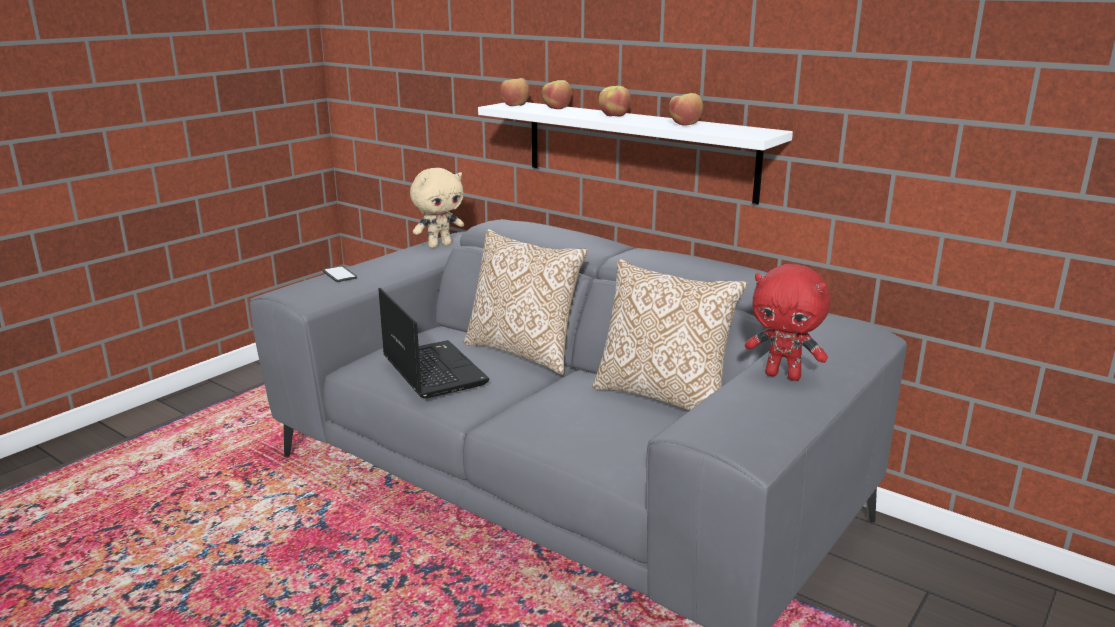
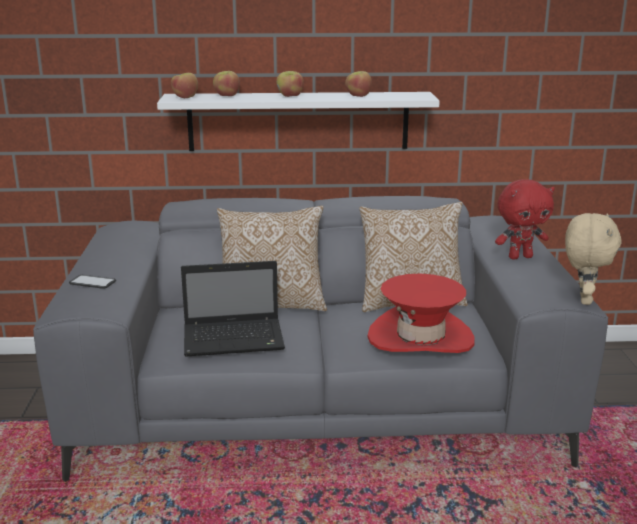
camera: 40 degrees left, 0 degrees up
(432, 370) = (235, 339): laptop -> laptop turned 150 degrees clockwise
(439, 245) = (126, 237): beige plush toy -> beige plush toy (583, 299)
(597, 434) = (420, 337): none -> red hat

